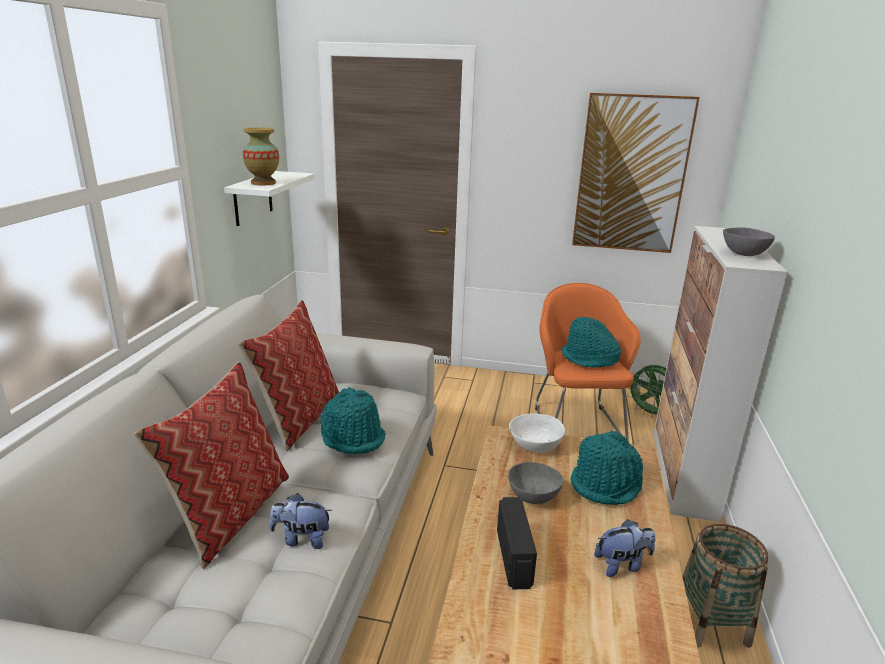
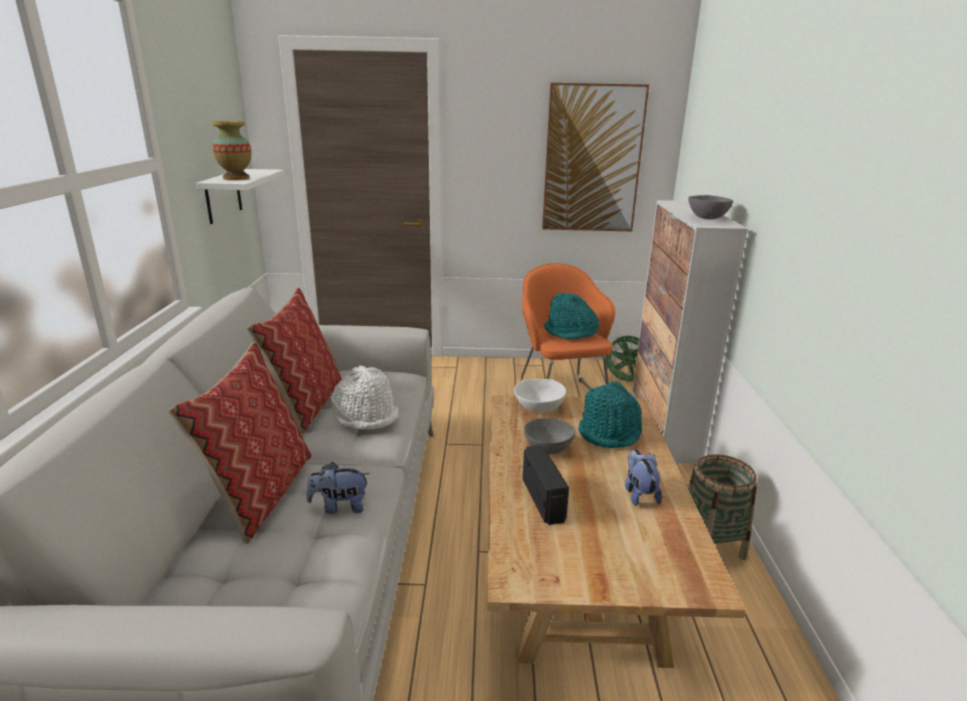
camera: 10 degrees left, 0 degrees up
(353, 437) = (366, 416): turquoise hat -> white hat
(622, 565) = (639, 494): plush toy -> plush toy turned 75 degrees counterclockwise

